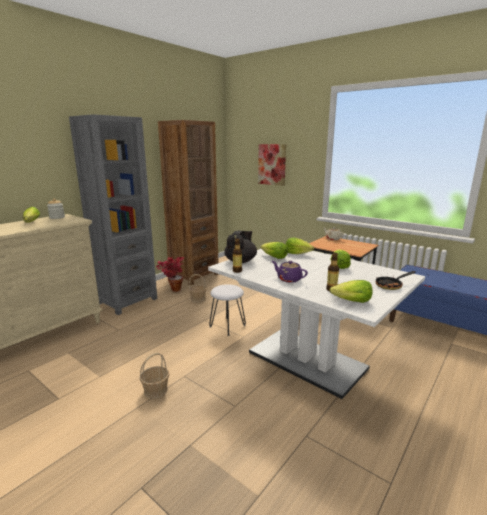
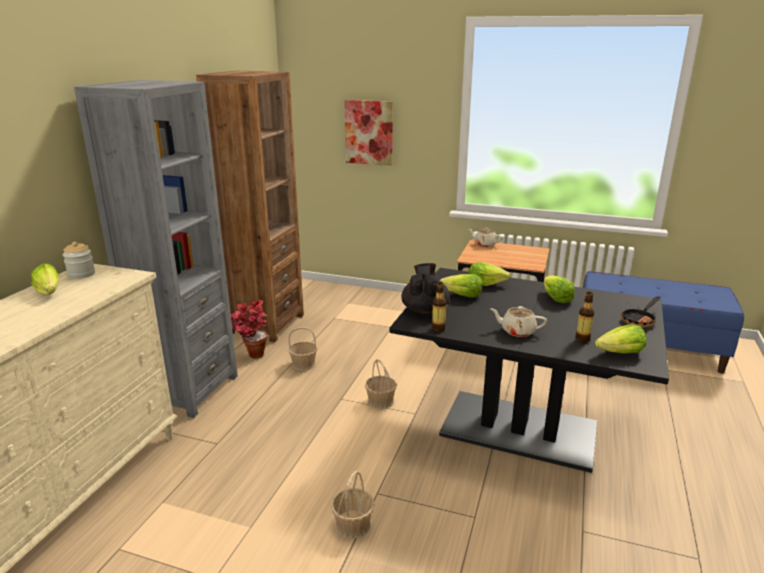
camera: 20 degrees left, 5 degrees up
(227, 326) = (380, 401): white stool -> basket
(289, 279) = (517, 331): purple teapot -> beige teapot
(306, 360) = (519, 430): white dining table -> black dining table

